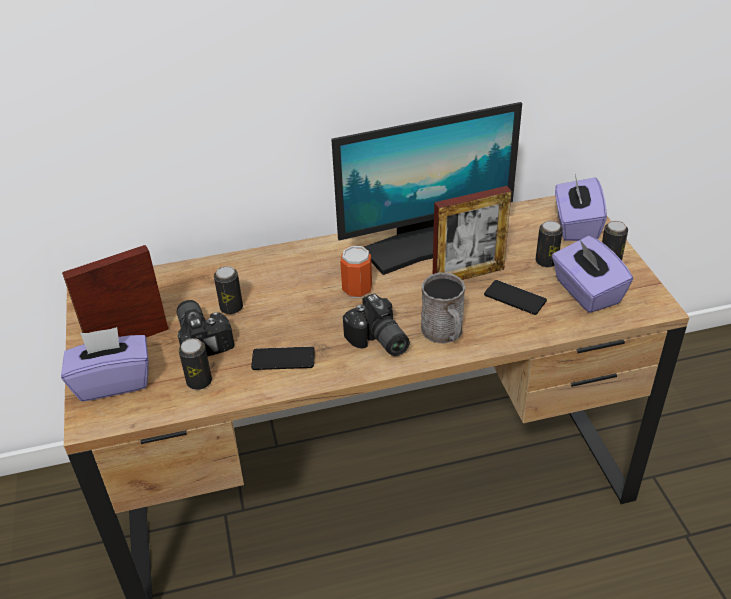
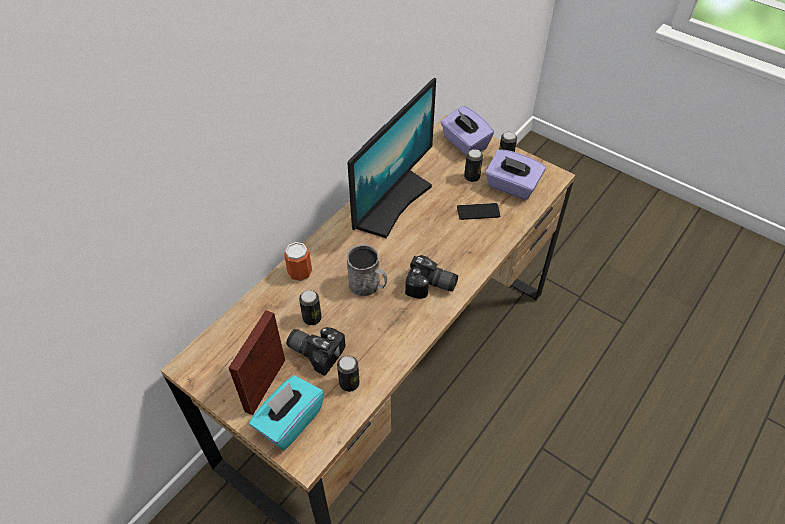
camera: 40 degrees left, 10 degrees up
(113, 381) = (289, 421): purple tissue box -> turquoise tissue box
(283, 359) = (386, 334): phone -> none
(357, 289) = (381, 257): can -> can (300, 272)
(444, 333) = (462, 258): grey mug -> grey mug (368, 285)
(468, 274) = (437, 210): picture frame -> none

